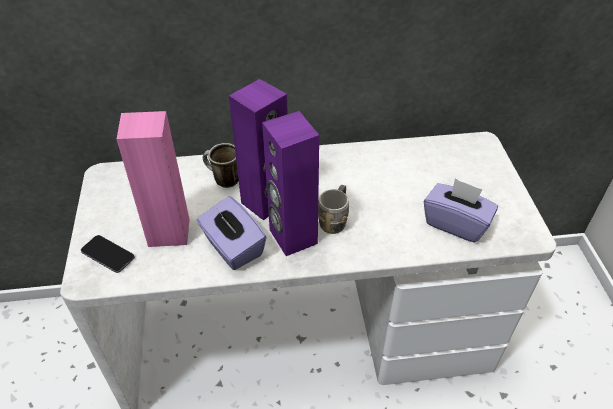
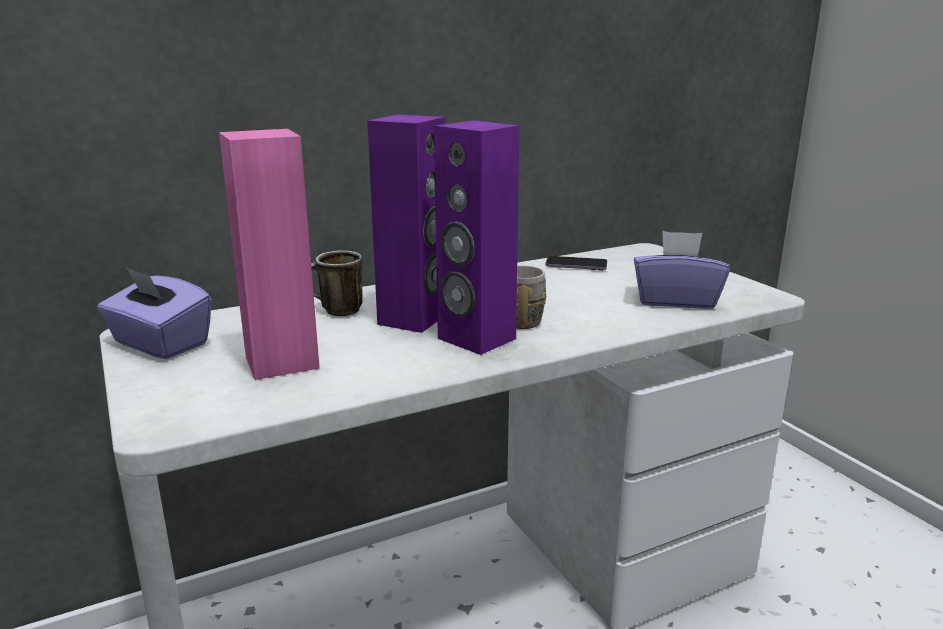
camera: 20 degrees left, 25 degrees down
(108, 255) = (188, 397): phone -> phone (576, 265)
(233, 247) = (394, 360): purple tissue box -> purple tissue box (160, 344)

